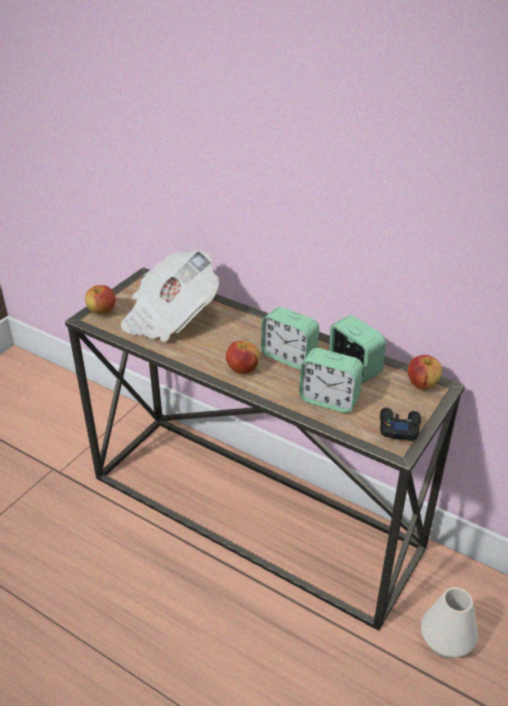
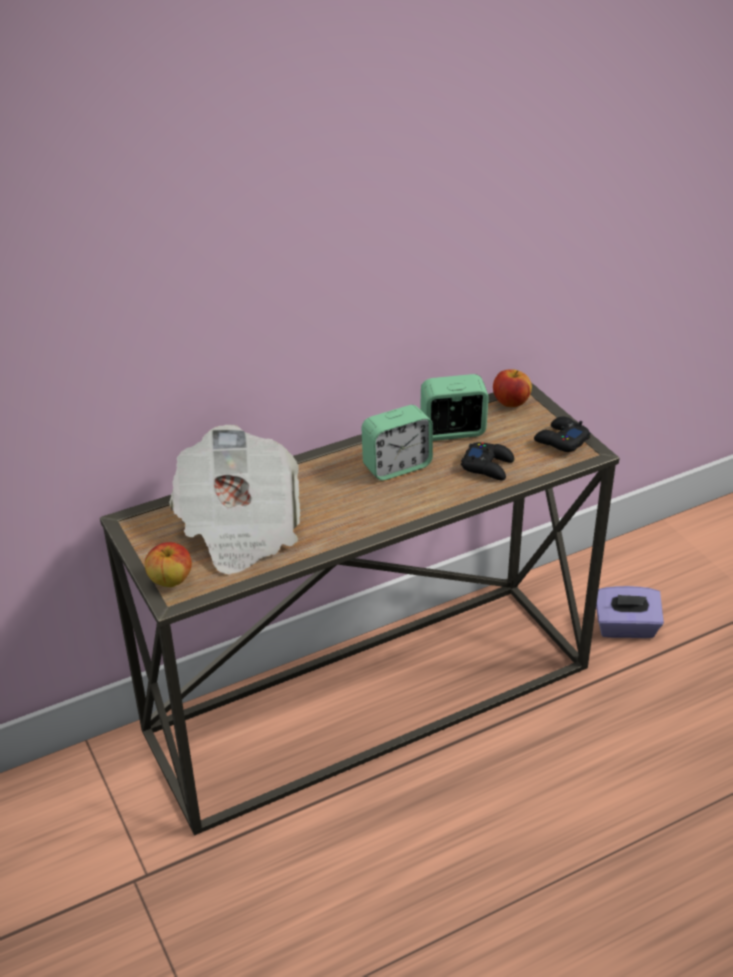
camera: 60 degrees left, 0 degrees up
(242, 369) = (390, 505): apple -> none
(329, 400) = (488, 466): alarm clock -> black game controller
(446, 642) = (625, 628): white vase -> purple tissue box

